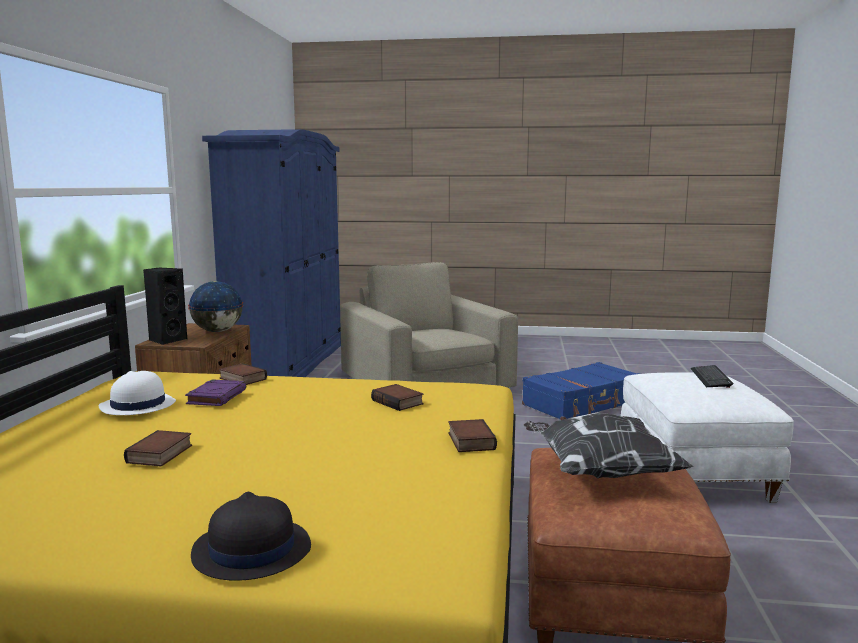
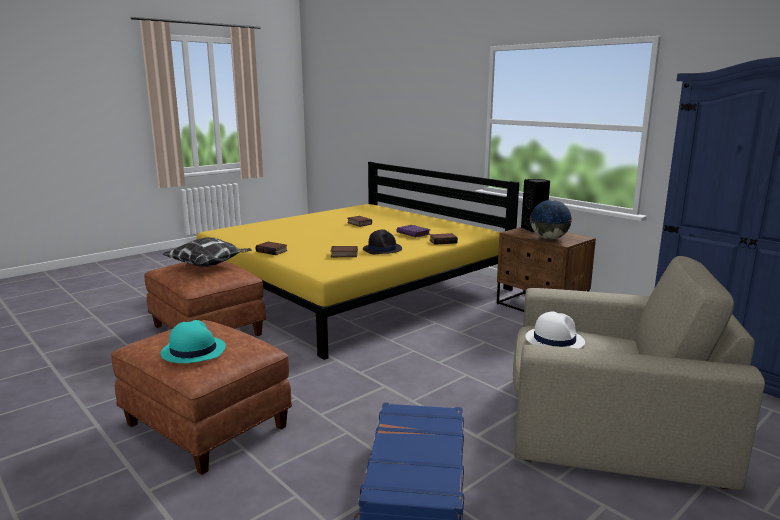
camera: 130 degrees right, 5 degrees up
(137, 405) = (423, 225): white hat -> white hat (554, 340)
(251, 551) = (271, 223): black hat -> black hat (382, 249)
(696, 474) = (204, 426): white ottoman -> brown ottoman
(710, 378) = (193, 351): keyboard -> turquoise hat

